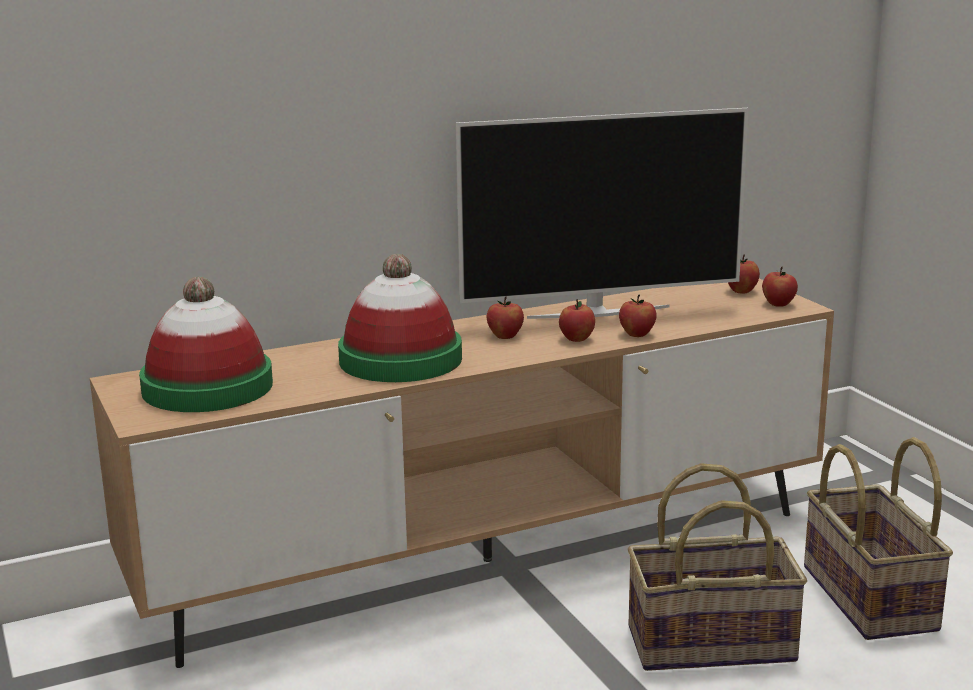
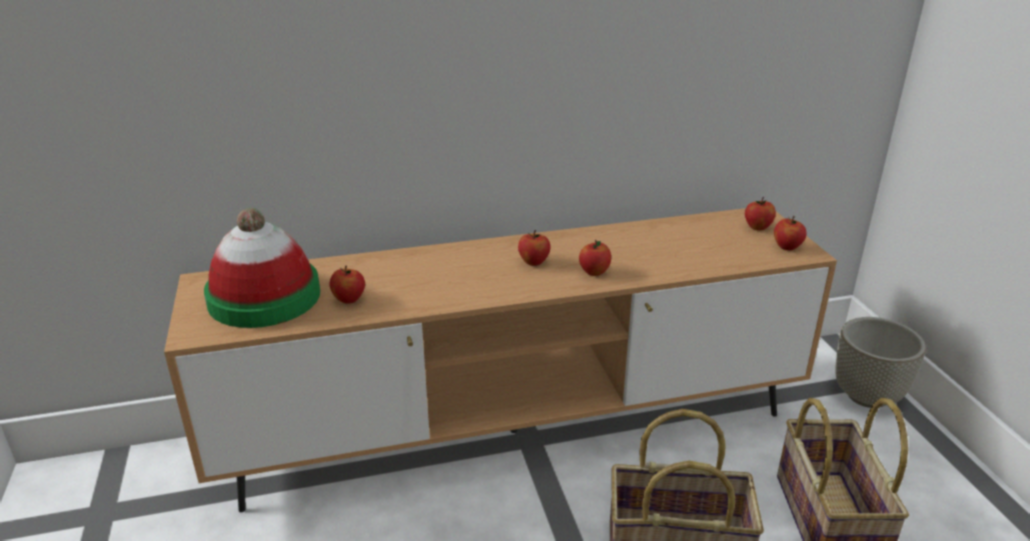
camera: 10 degrees right, 10 degrees up
(400, 360) = (435, 281): hat -> none
(598, 312) = (623, 240): television -> none
(637, 334) = (649, 272): apple -> apple (349, 299)
(886, 488) = (867, 395): none -> grey planter

